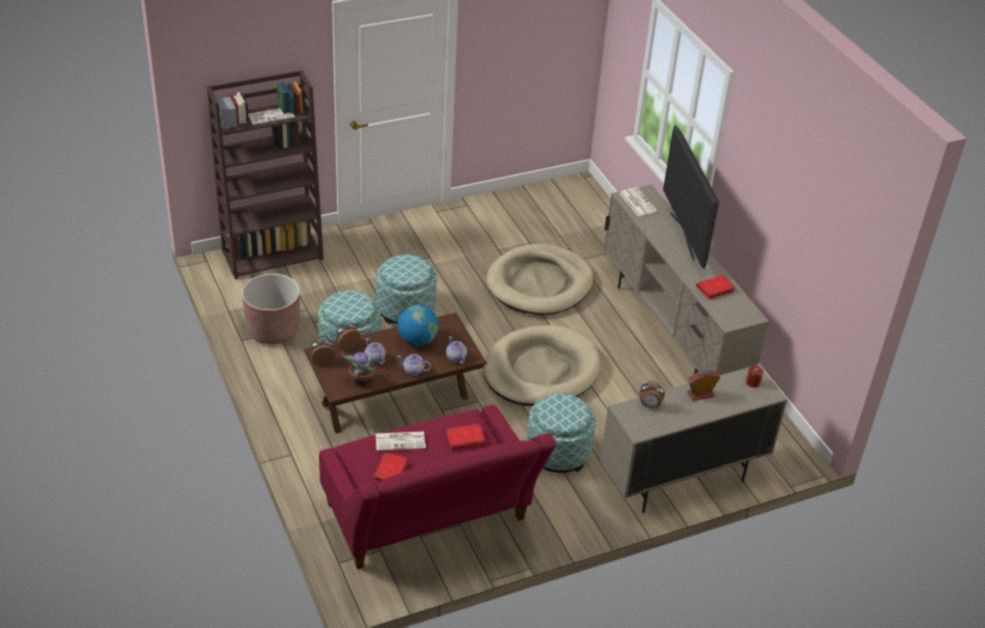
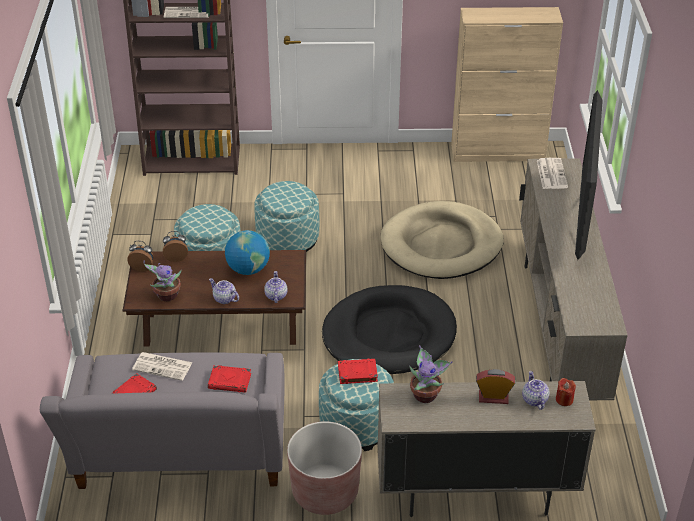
camera: 25 degrees right, 0 degrees up
(273, 330) = (148, 231): brown planter -> brown planter (325, 492)
(374, 359) = (193, 277): teapot -> teapot (534, 399)
(430, 520) = (181, 460): red sofa -> grey sofa
(540, 371) = (389, 335): beige dog bed -> black dog bed
(541, 192) = (498, 153): none -> beige cabinet
(649, 405) = (426, 394): alarm clock -> potted plant
(714, 289) = (583, 285): red book -> red book (357, 373)

